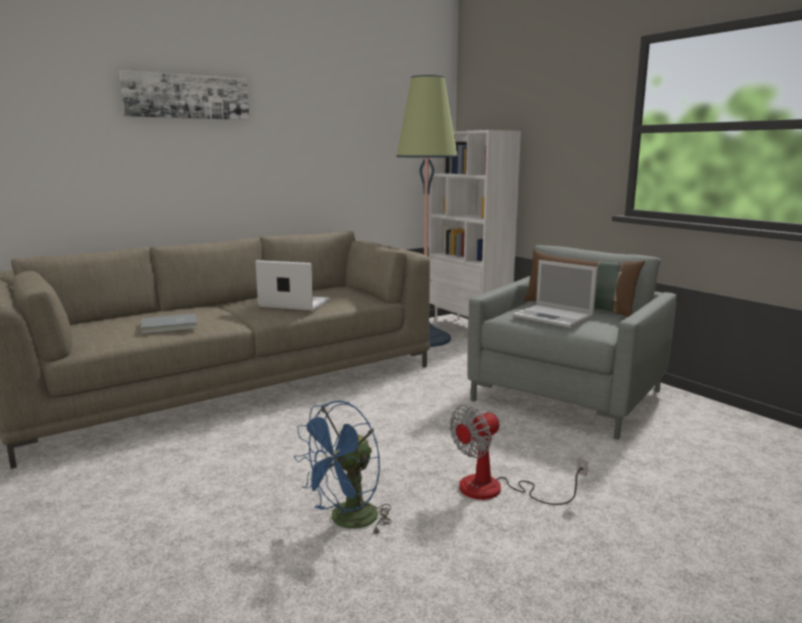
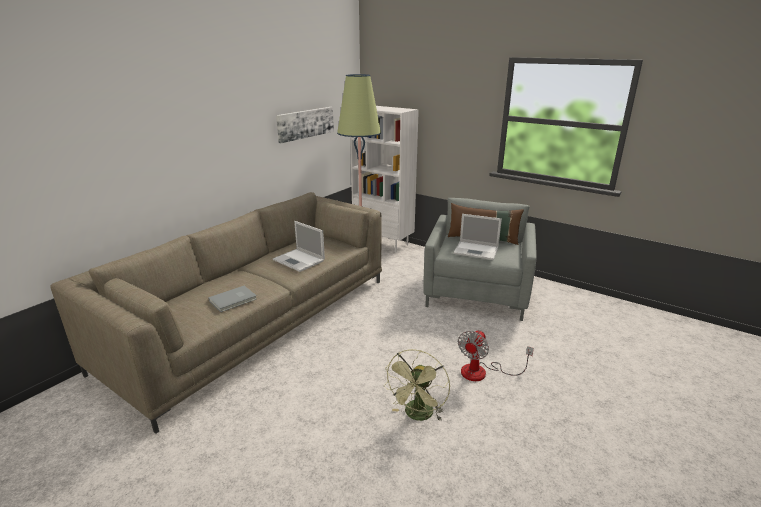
camera: 20 degrees left, 10 degrees up
(187, 97) = (188, 106): picture -> picture (305, 123)
(293, 303) = (299, 260): laptop -> laptop turned 135 degrees counterclockwise
(347, 522) = (418, 415): blue fan -> green fan

